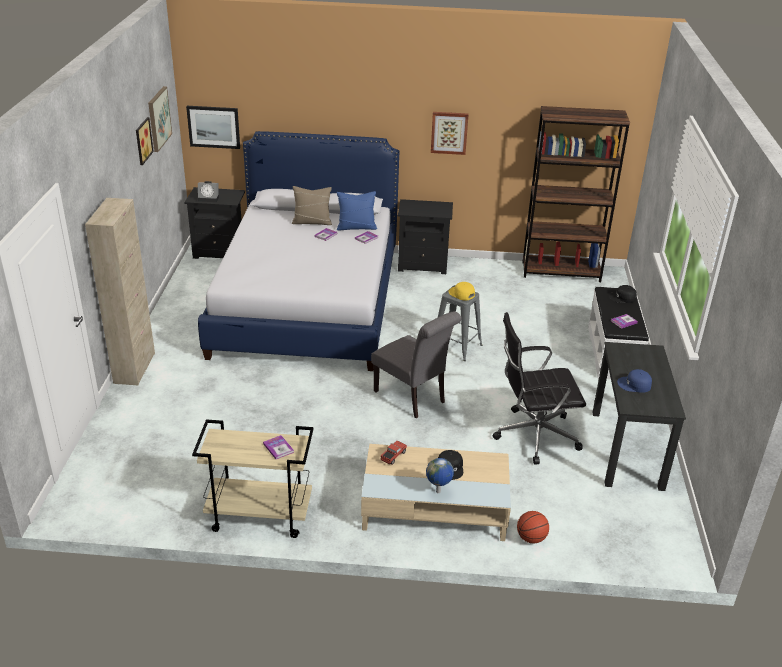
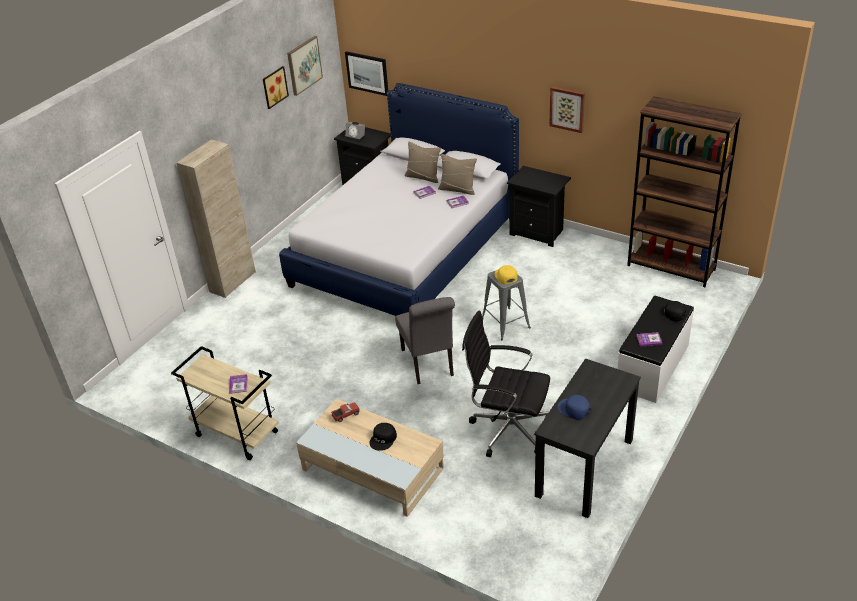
camera: 30 degrees right, 5 degrees up
(356, 227) = (457, 189): blue pillow -> beige pillow
(438, 492) = (357, 457): globe -> none
(531, 538) = (431, 521): basketball -> none

